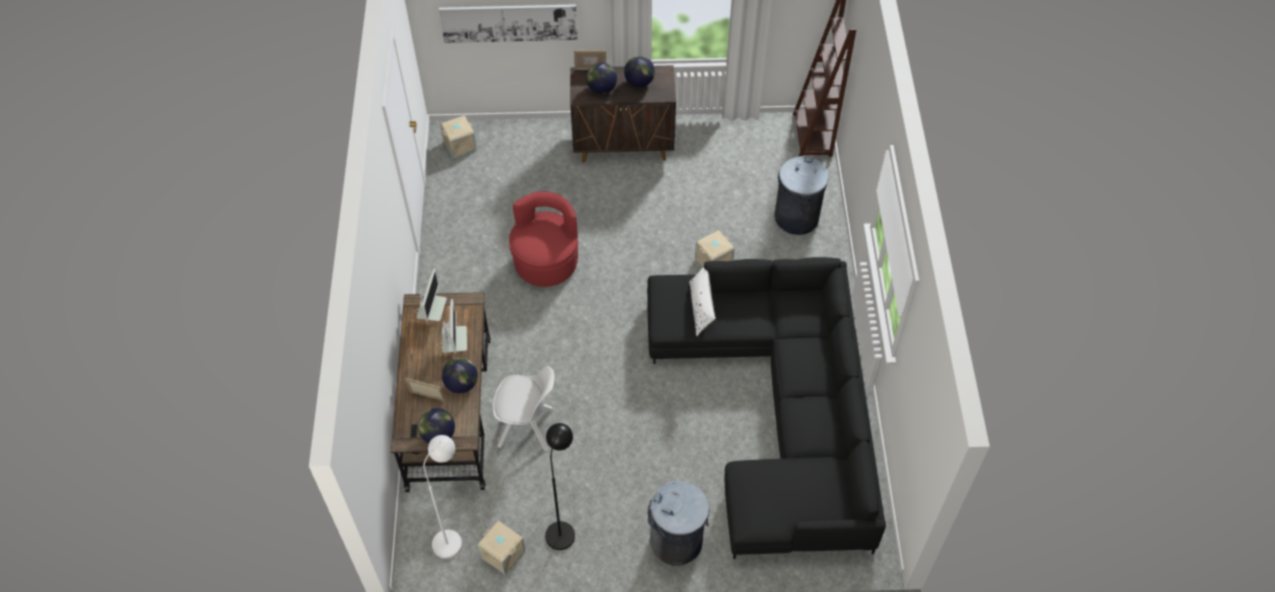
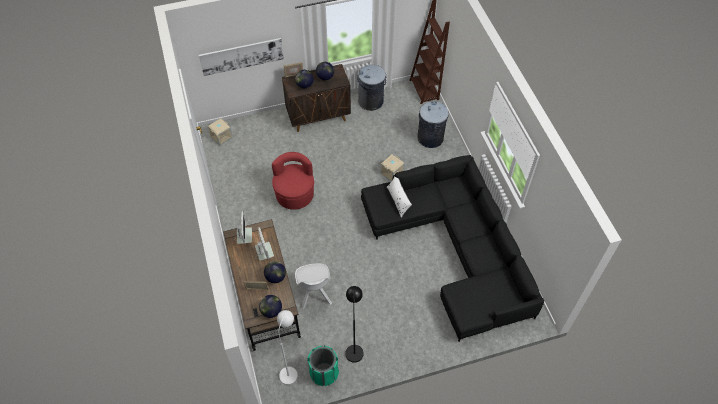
camera: 15 degrees left, 0 degrees up
(503, 553) = (324, 372): beige storage box -> green trash can
(527, 427) = (314, 294): white chair -> white chair turned 90 degrees clockwise
(676, 541) = (423, 340): grey trash can -> grey trash can (371, 101)

